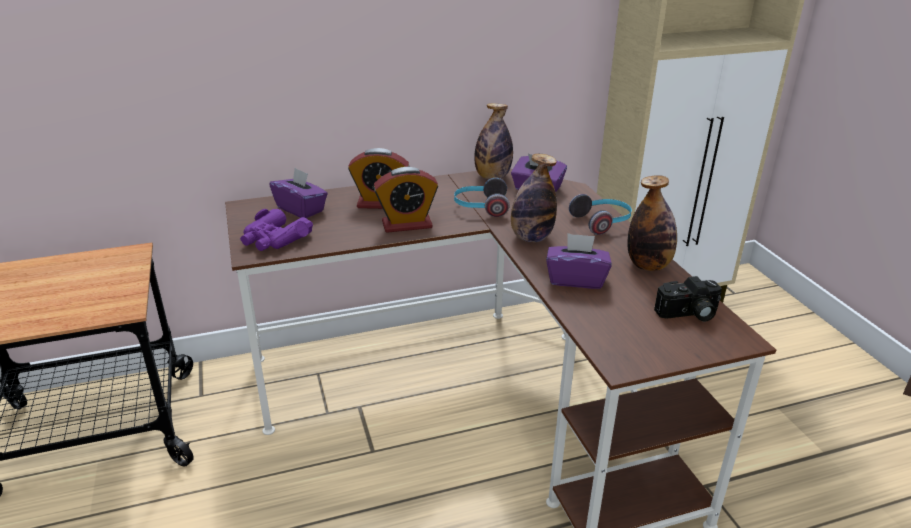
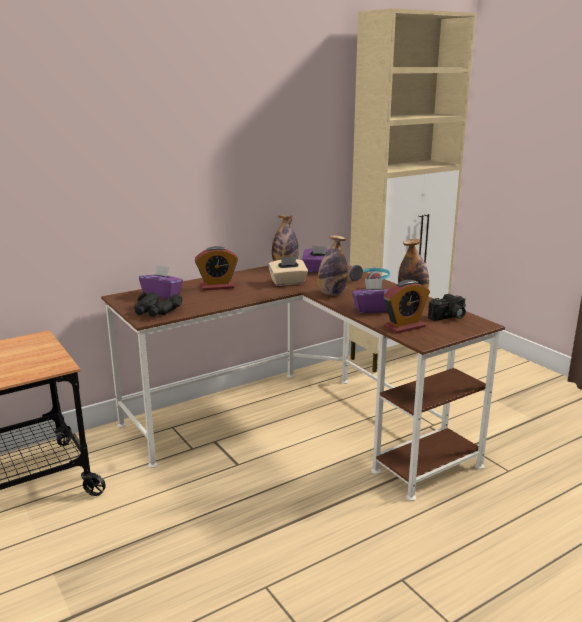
camera: 15 degrees left, 10 degrees down
(274, 239) = (156, 311): purple binoculars -> black binoculars
(407, 224) = (244, 295): alarm clock -> alarm clock (404, 327)
(480, 207) = (288, 282): headphones -> beige tissue box

